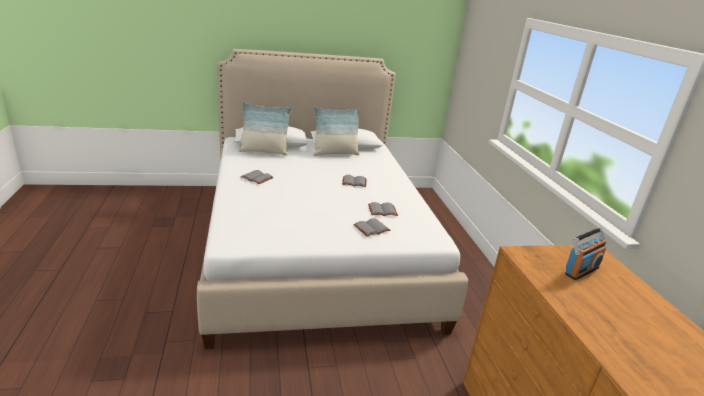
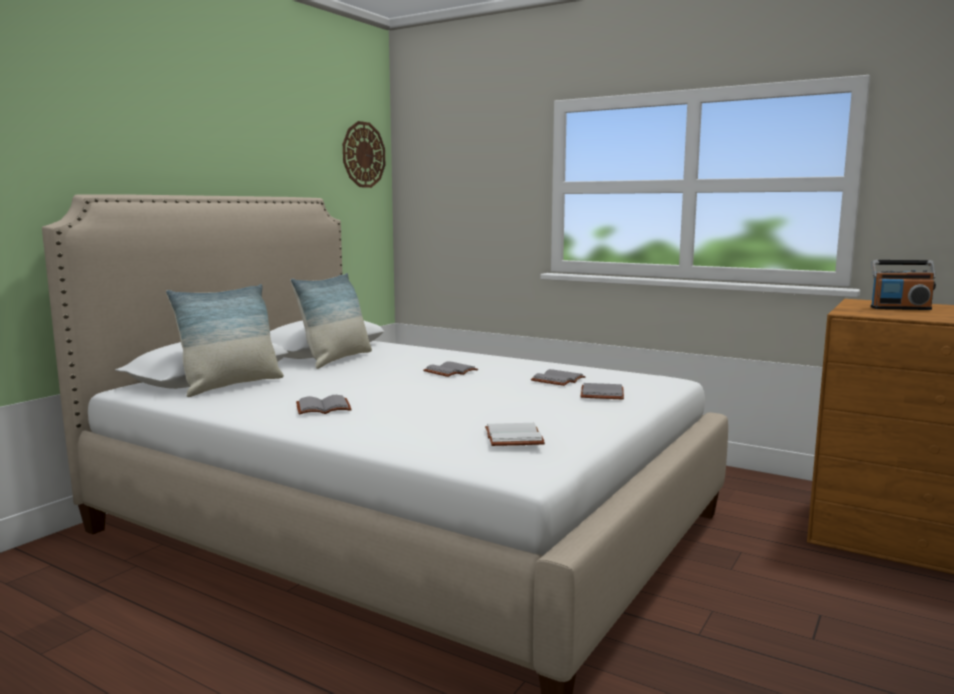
camera: 45 degrees left, 15 degrees down
(261, 228) = (515, 437): none -> white book
(433, 32) = (363, 155): none -> wall clock
(581, 270) = (900, 308): radio -> radio turned 90 degrees clockwise

